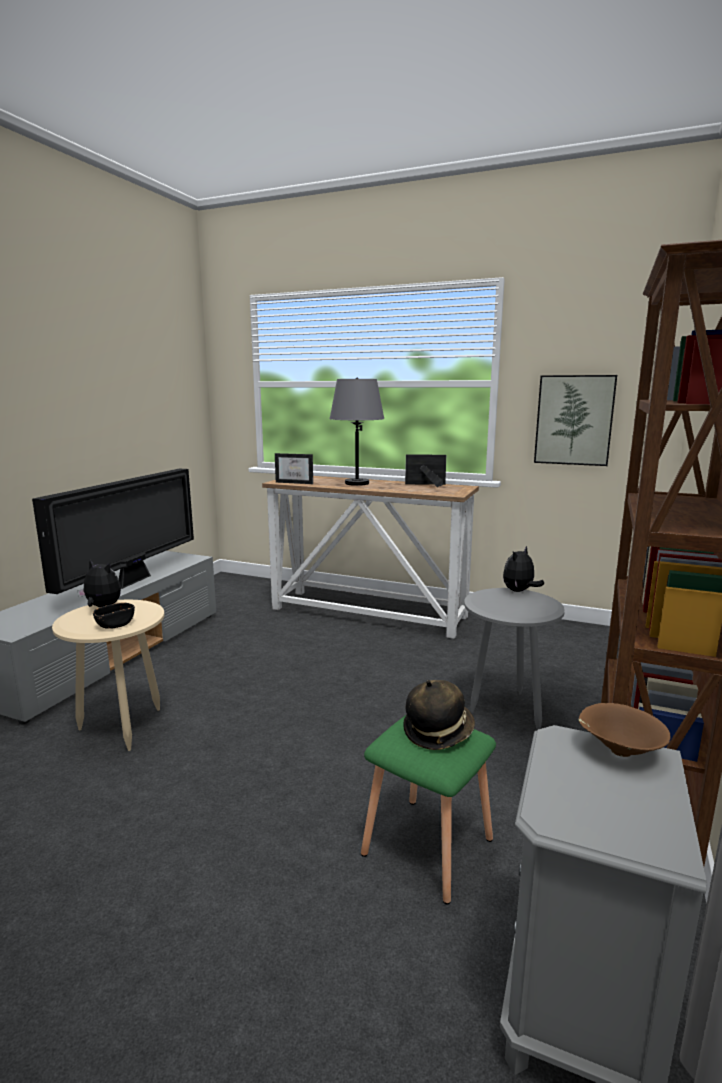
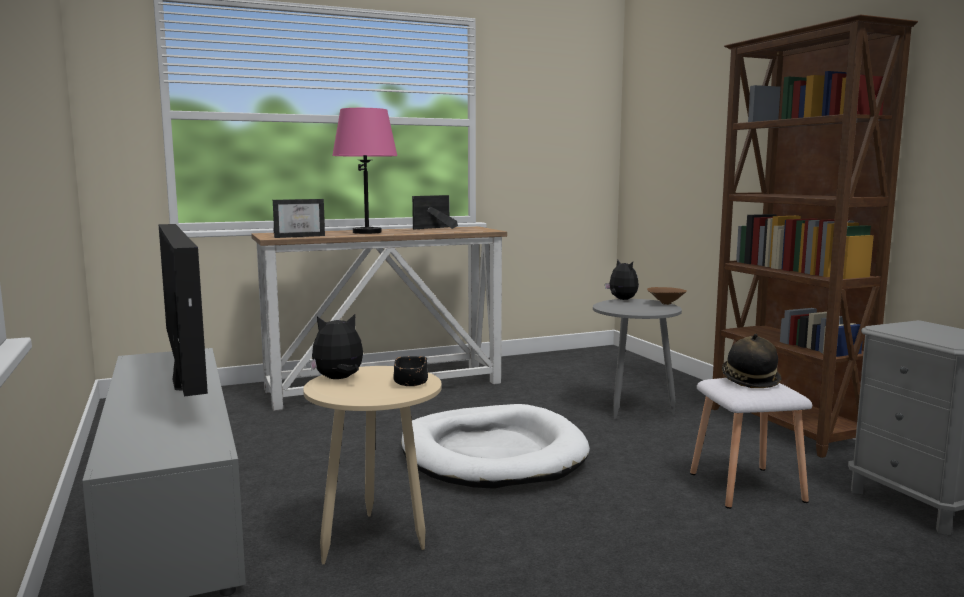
camera: 45 degrees left, 5 degrees down
(313, 699) = (492, 454): none -> white dog bed
(357, 483) = (367, 232): grey table lamp -> pink table lamp
(425, 846) = (745, 487): green stool -> white stool
(519, 591) = (621, 300): plush toy -> plush toy turned 150 degrees clockwise
(574, 420) = (542, 158): picture -> none
(618, 751) = (908, 325): brown bowl -> brown bowl (665, 304)

